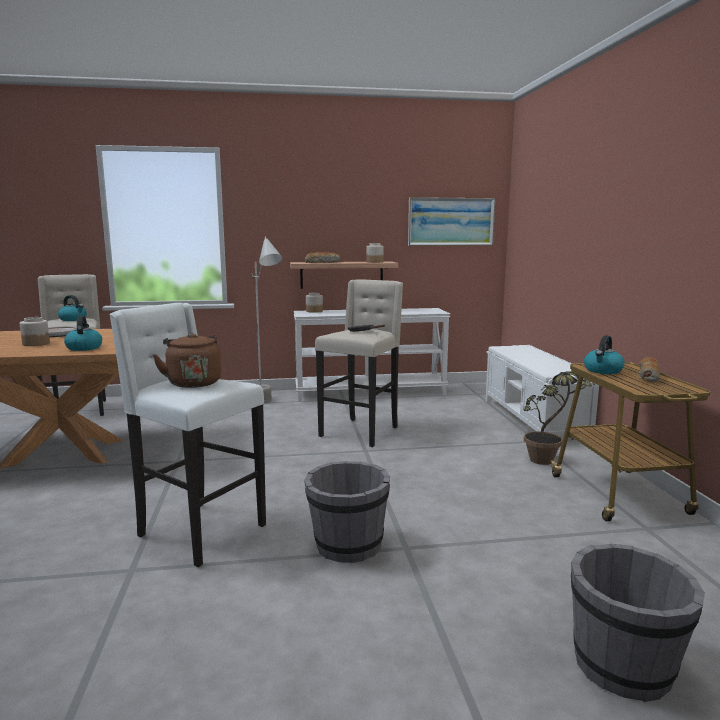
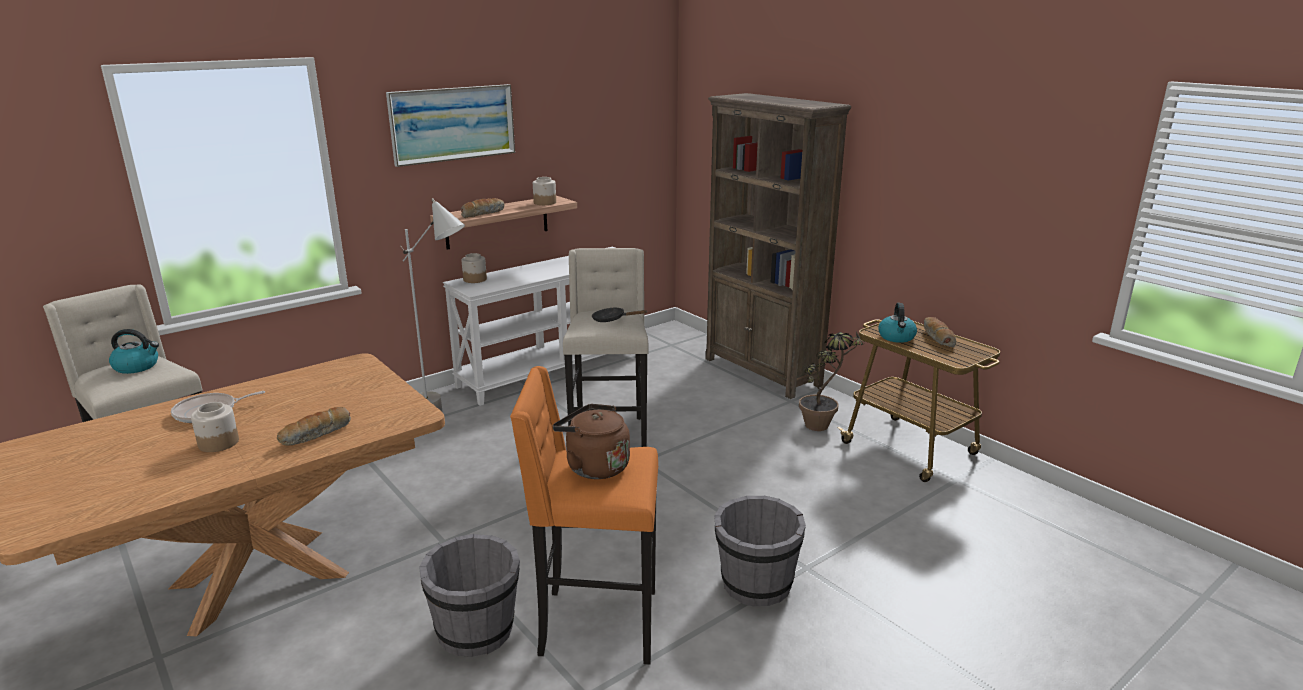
camera: 30 degrees left, 10 degrees up
(84, 348) = (317, 434): kettle -> bread
(198, 531) = (595, 624): white stool -> orange stool
(451, 222) = (618, 135): picture -> picture (452, 124)
(534, 420) = (762, 372): white bench -> brown bookcase
(624, 667) = (1043, 613): grey bucket -> grey bucket (476, 631)

